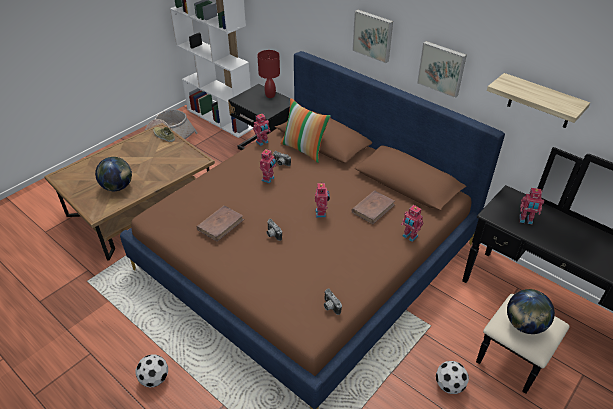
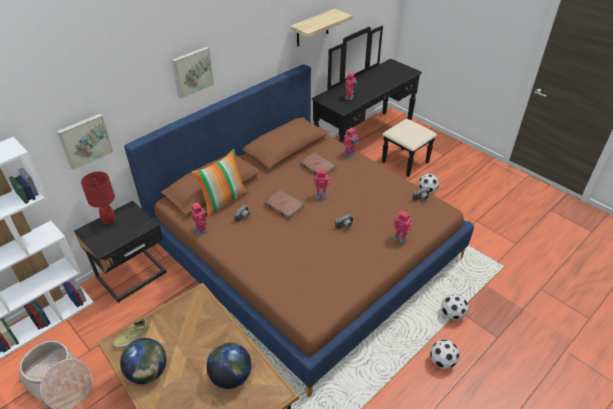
camera: 85 degrees left, 0 degrees up
(217, 396) = (452, 314): none -> football
(220, 225) = (332, 258): brown book -> brown book (284, 206)
(268, 179) = (267, 226): toy robot -> toy robot (400, 238)
(442, 68) = (252, 54): picture -> picture (85, 140)
(524, 325) = (411, 132): globe -> globe (148, 372)

